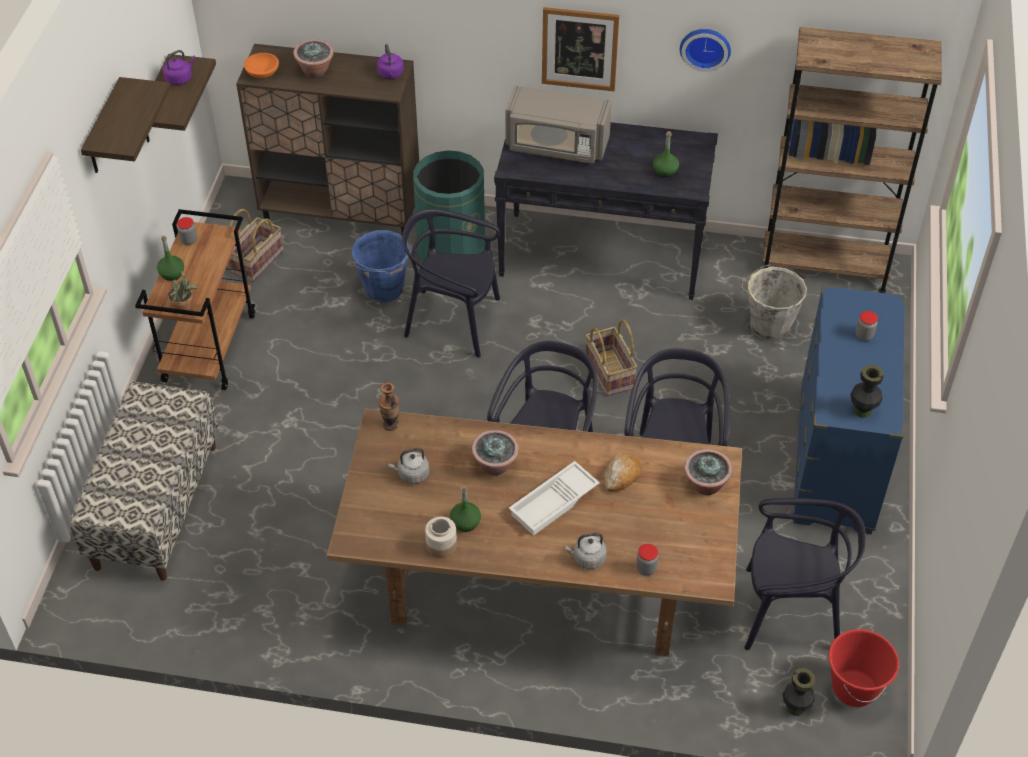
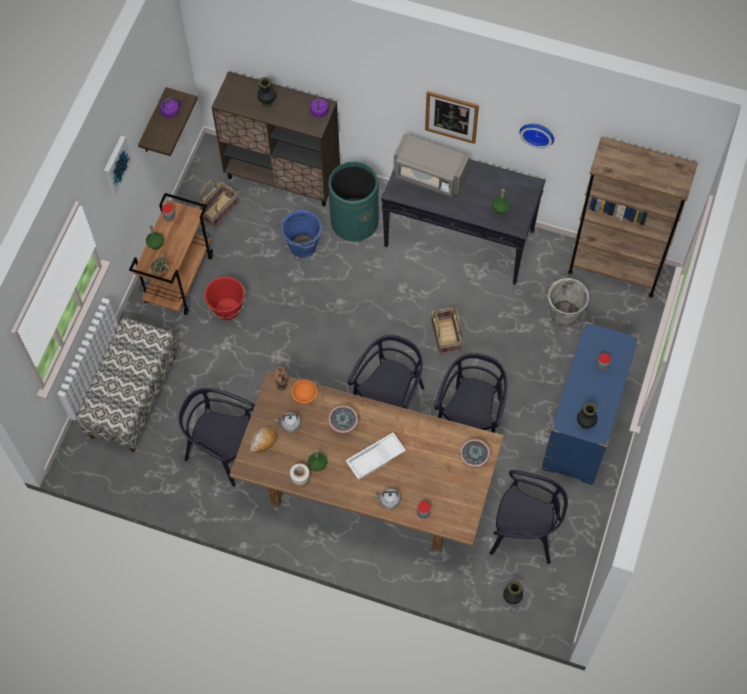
camera: 10 degrees right, 15 degrees up
(104, 129) = (115, 164): shelf -> picture
(262, 73) = (230, 99): orange bowl -> orange bowl (304, 394)
(315, 71) = (267, 103): potted plant -> black vase
(453, 321) = (346, 279): black chair -> black chair (222, 450)
(622, 476) = (422, 445): bread -> bread (263, 441)
(853, 688) = (551, 591): red bucket -> red bucket (227, 309)

